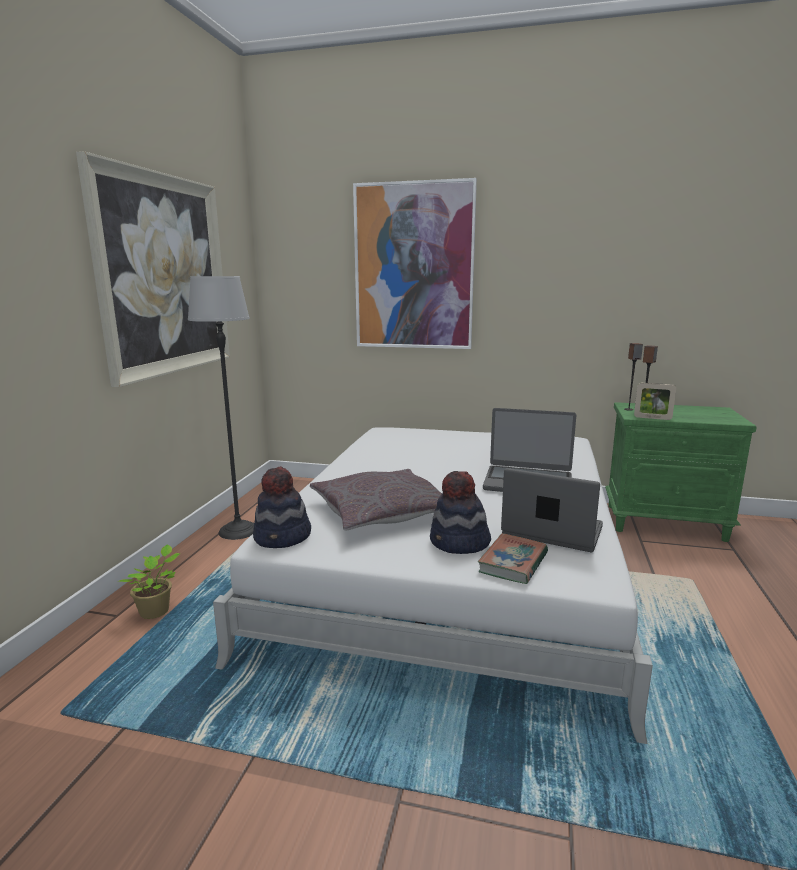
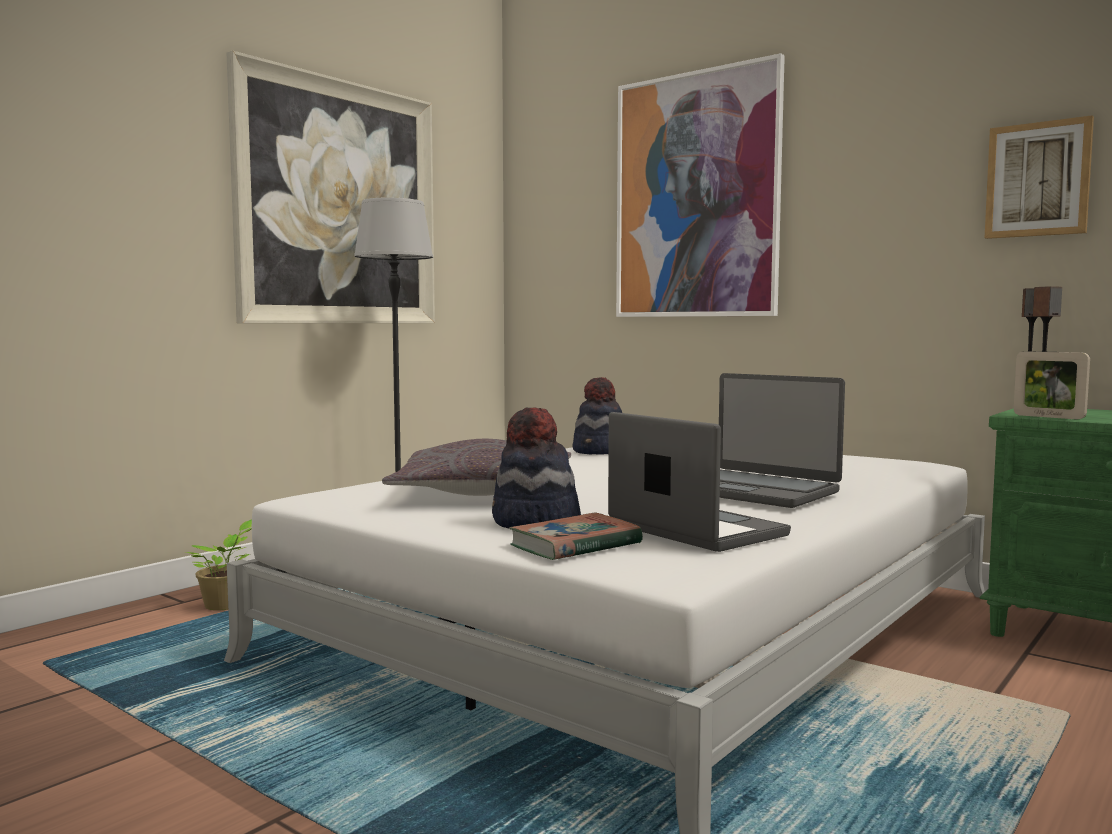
camera: 25 degrees right, 10 degrees down
(283, 537) = (329, 497): hat -> hat (601, 452)
(629, 276) = (1038, 180): none -> picture

